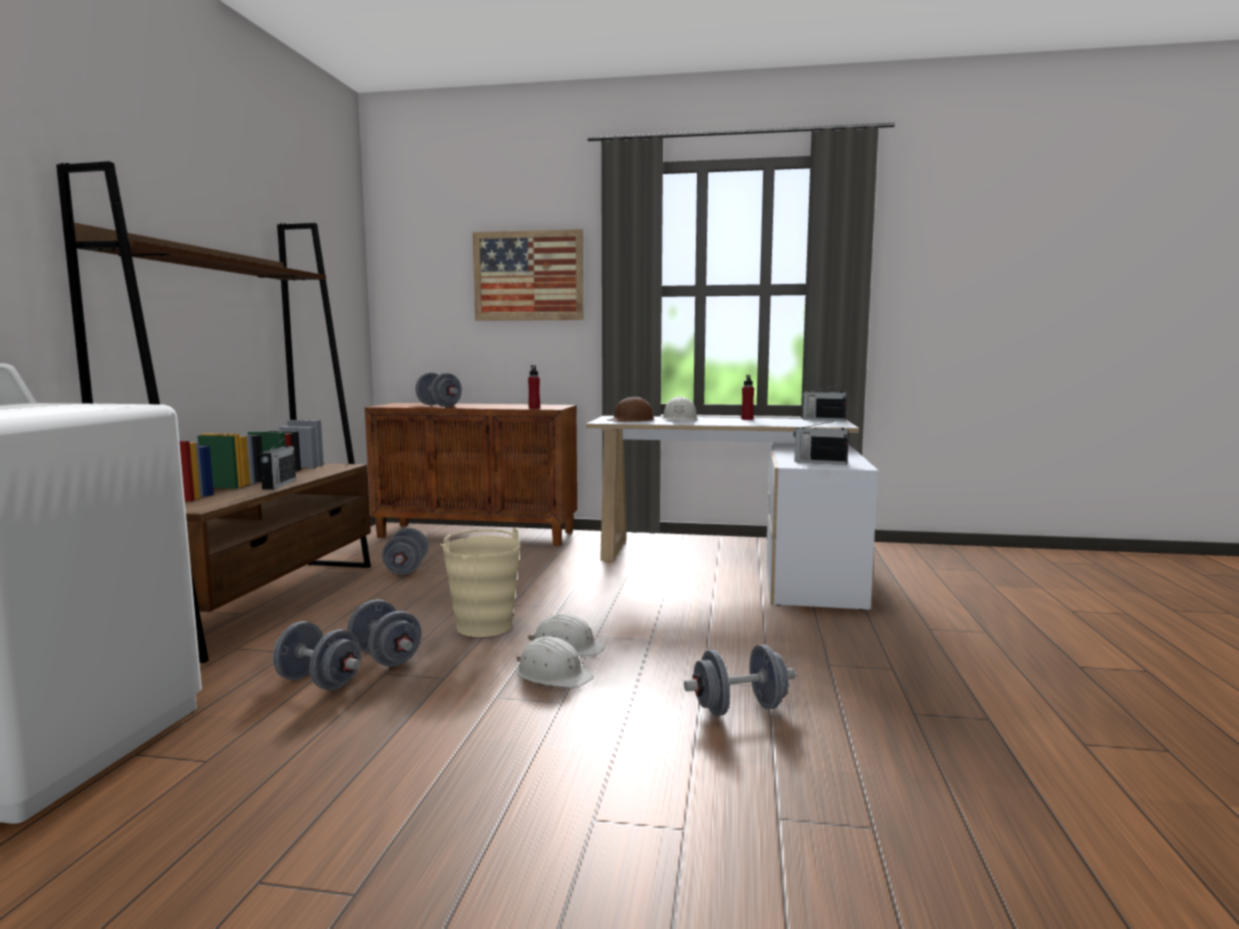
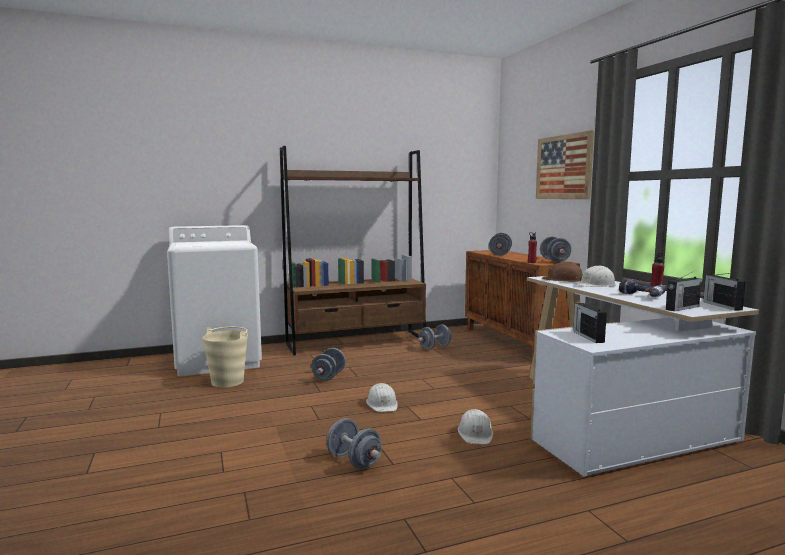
camera: 60 degrees right, 0 degrees up
(278, 484) = (358, 286): radio -> radio (681, 308)
(319, 682) = (295, 375): grey dumbbell -> grey dumbbell (554, 260)
(484, 626) = (385, 381): beige bucket -> beige bucket (228, 381)
(553, 675) = (347, 410): white hard hat -> white hard hat (475, 434)
(757, 422) = (640, 296): none -> power drill

